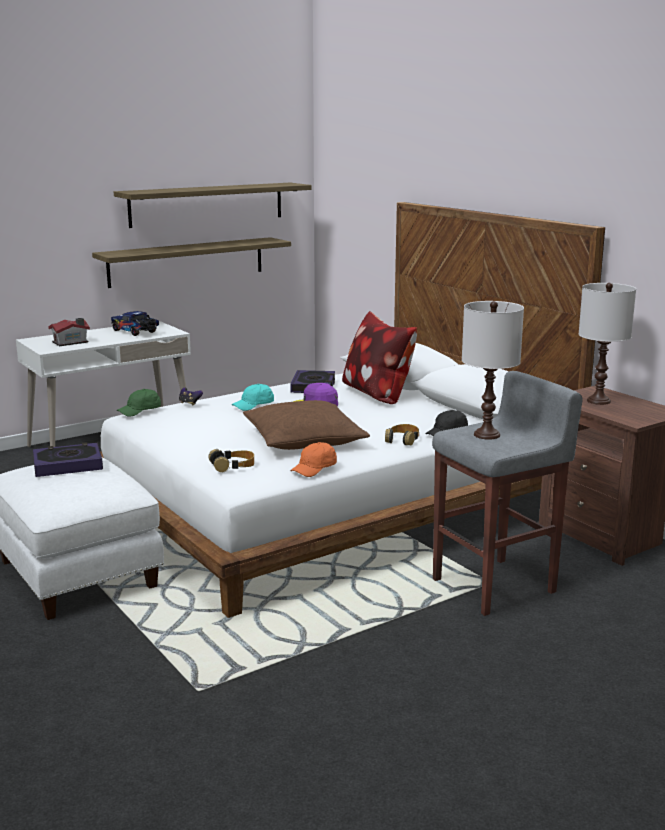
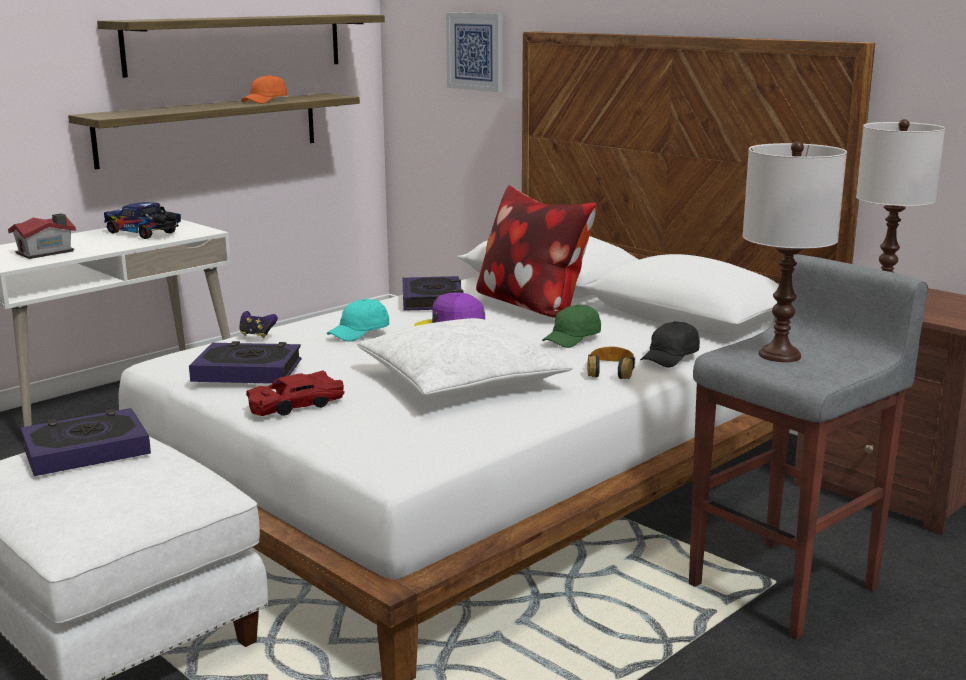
camera: 10 degrees left, 0 degrees up
(140, 411) = (182, 352): green cap -> green cap (573, 339)
(174, 425) = (247, 371): none -> book
(195, 447) = (295, 405): none -> red toy car
(233, 466) = (371, 431): headphones -> none
(304, 439) = (461, 380): brown pillow -> white pillow
(315, 469) = (505, 427): orange cap -> orange cap (265, 101)
(371, 212) = (475, 51): none -> picture

